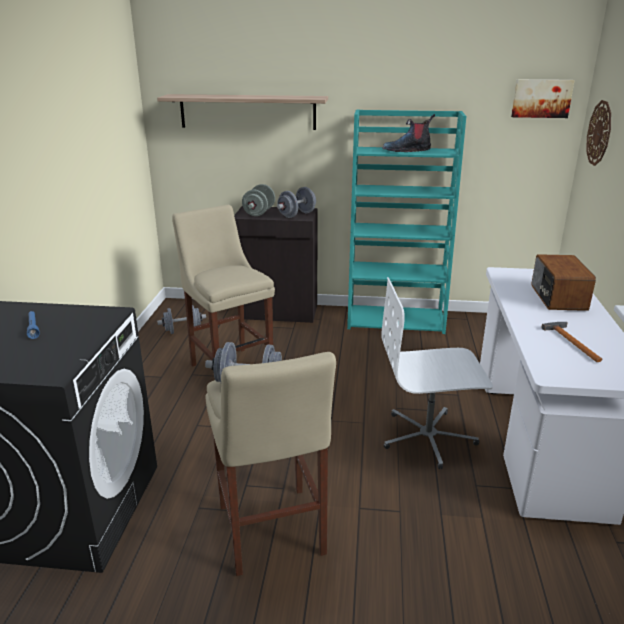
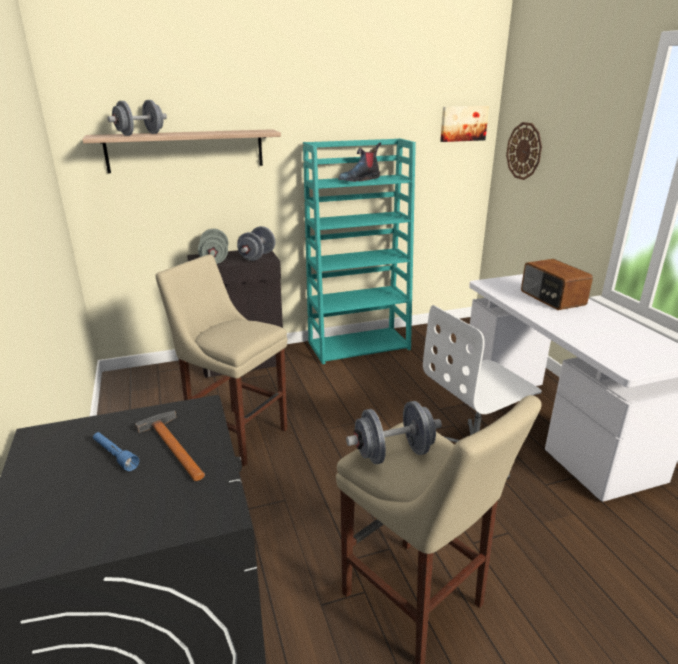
camera: 25 degrees left, 0 degrees up
(183, 330) = (151, 405): grey dumbbell -> grey dumbbell (140, 134)
(571, 341) = (606, 334): hammer -> hammer (173, 445)

